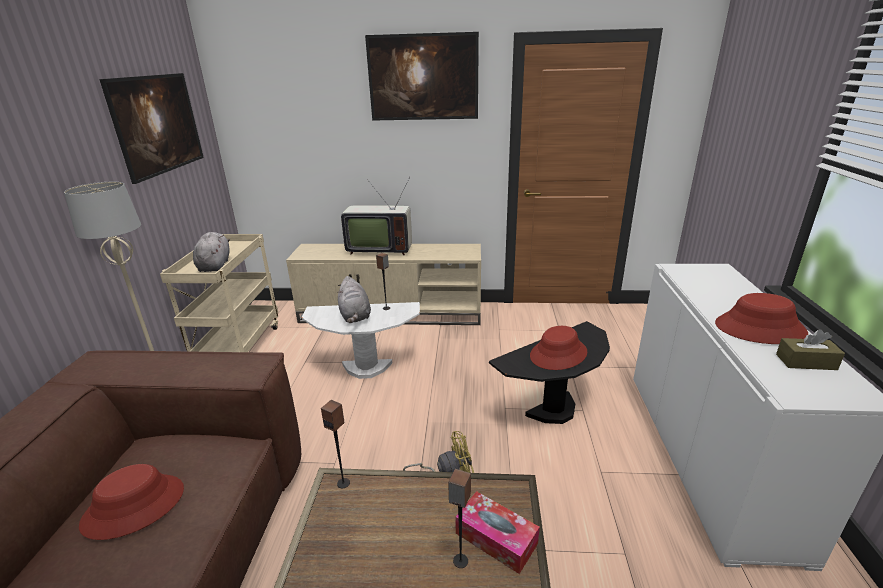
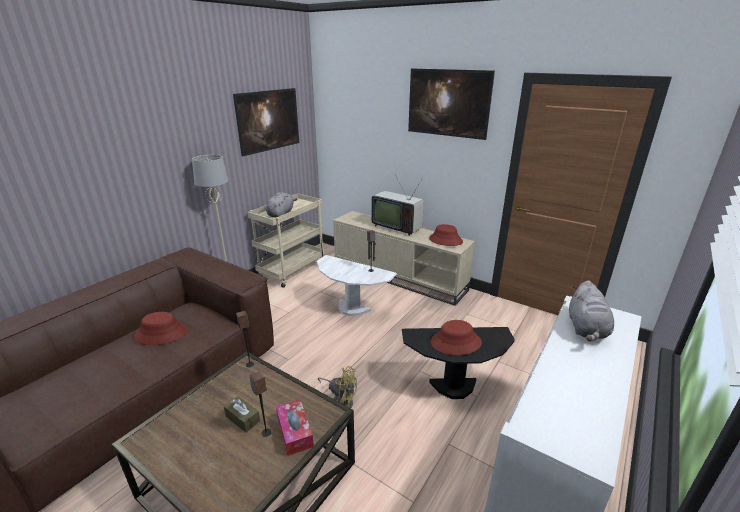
camera: 30 degrees right, 0 degrees up
(355, 316) = (347, 269): grey plush toy -> grey plush toy (586, 329)
(759, 329) = (580, 376): red hat -> red hat (445, 240)
(806, 362) = (582, 415): brown tissue box -> brown tissue box (242, 419)

